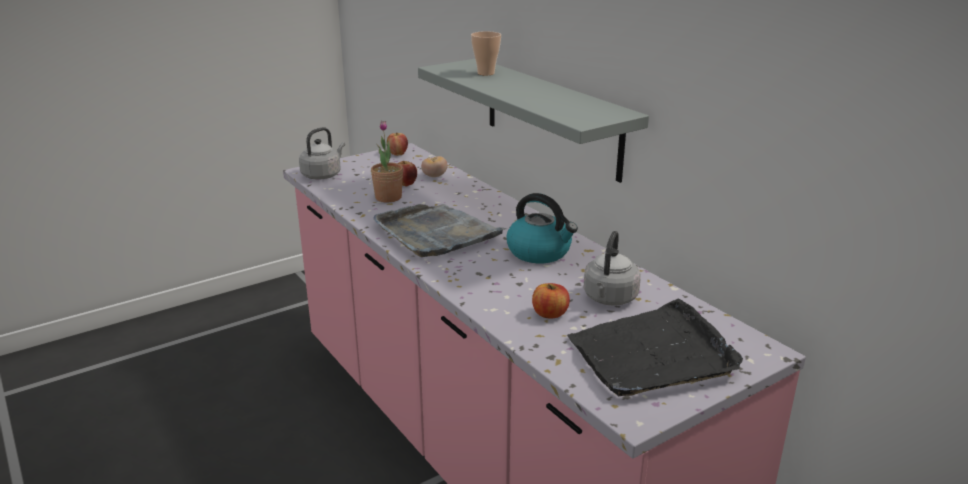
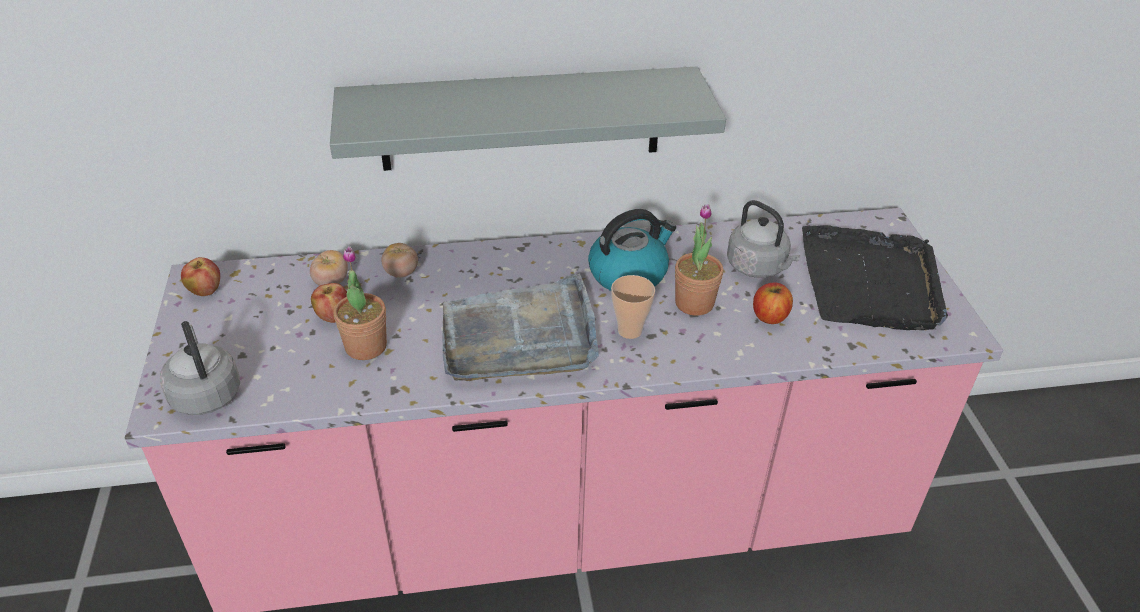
camera: 65 degrees left, 15 degrees up
(461, 189) = (401, 273): none -> tomato
(486, 73) = (428, 104): cup -> cup (629, 330)
(532, 281) = (694, 303): none -> potted plant

